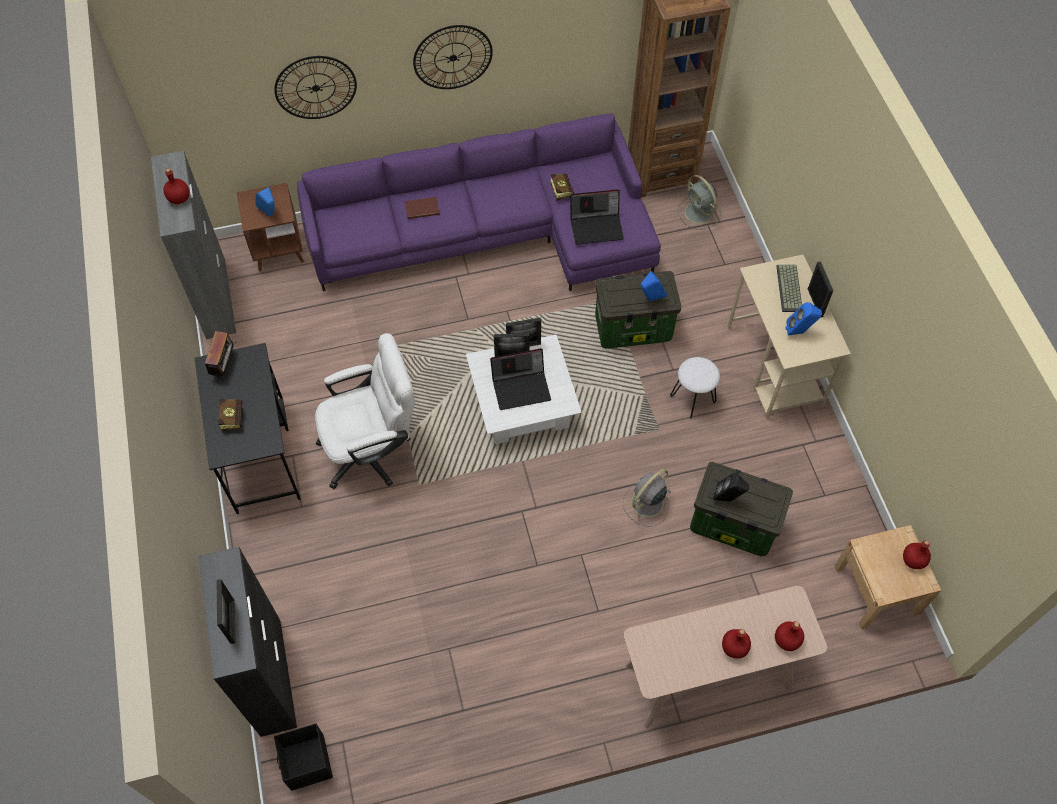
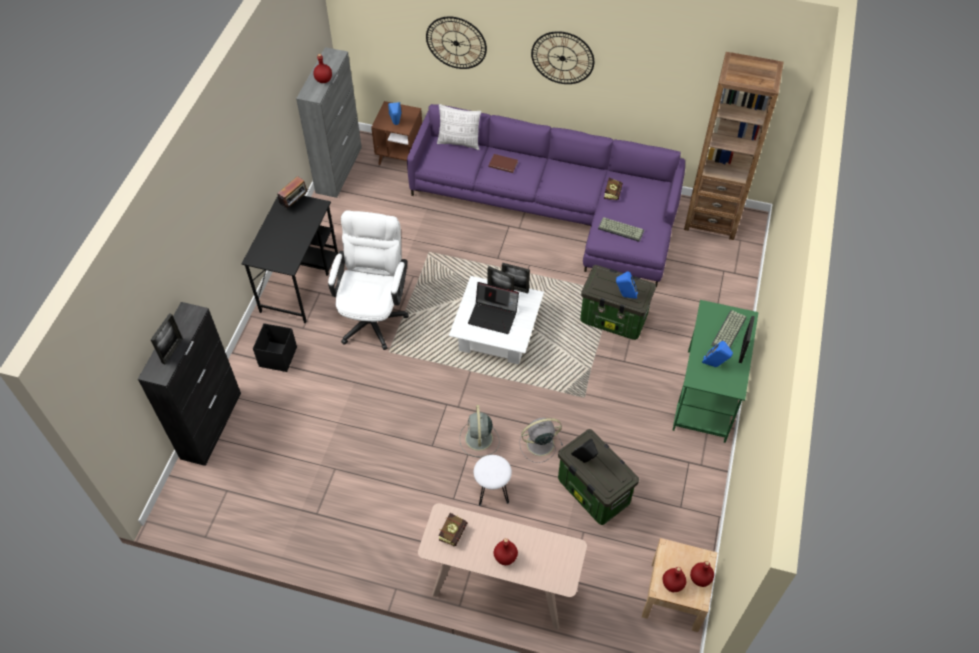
camera: 30 degrees right, 5 degrees down
(233, 416) = (278, 237): book -> book (454, 531)
(307, 763) = (196, 492): black storage box -> black storage box (277, 357)
(354, 205) = (459, 142): none -> pillow
(373, 450) = (374, 314): white office chair -> white office chair turned 90 degrees counterclockwise
(597, 226) = (621, 229): laptop -> keyboard
(692, 399) = (624, 388): white stool -> white stool (492, 490)
(699, 213) = (722, 260): grey fan -> grey fan (479, 439)
(775, 366) = (706, 396): beige desk -> green desk
(786, 640) = (547, 573): red bottle -> red bottle (672, 584)

